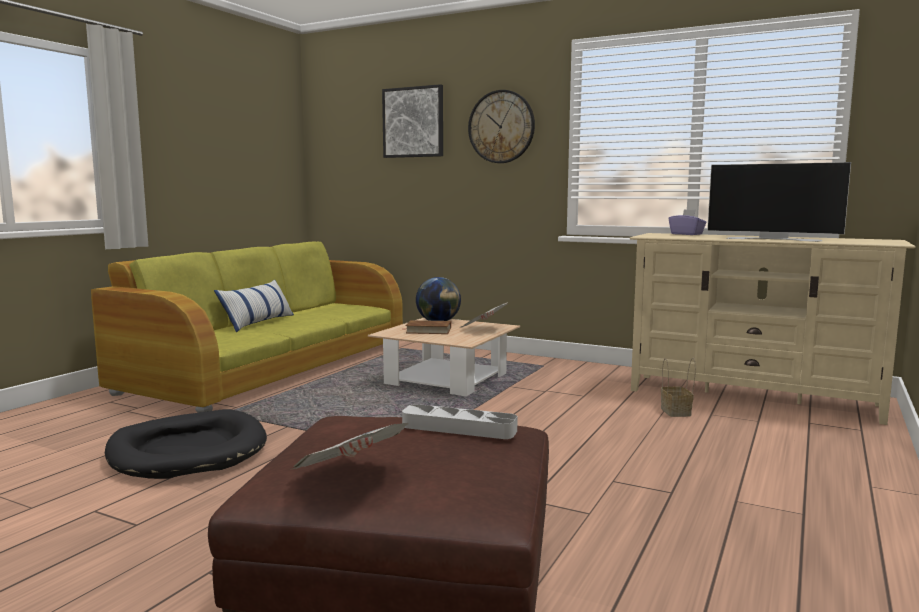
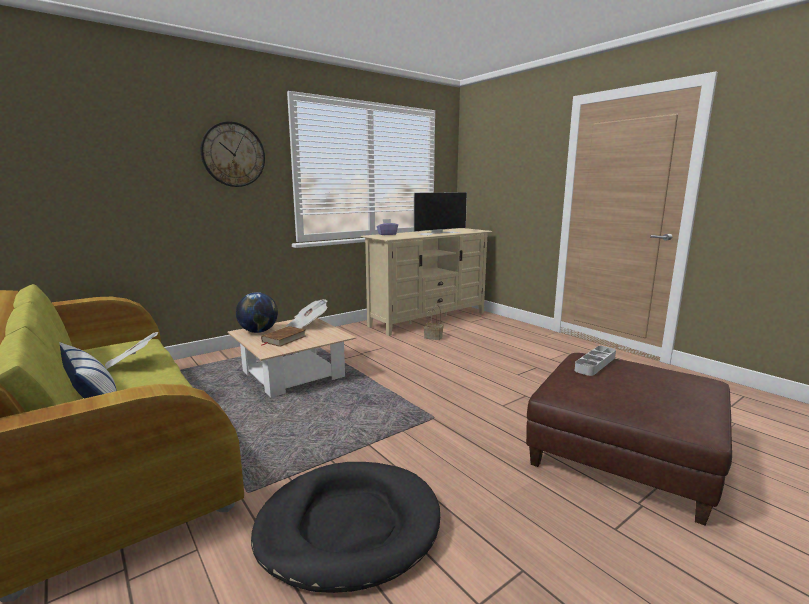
camera: 65 degrees left, 5 degrees up
(350, 477) = (681, 399): newspaper -> newspaper (132, 364)
(413, 122) = (128, 141): picture -> none

